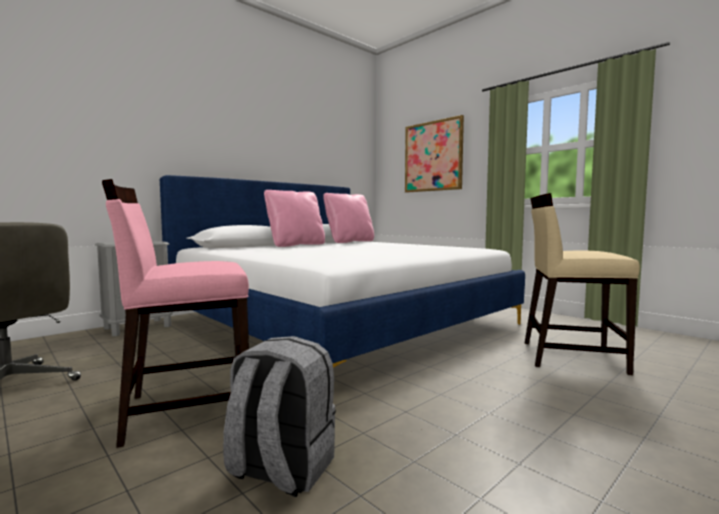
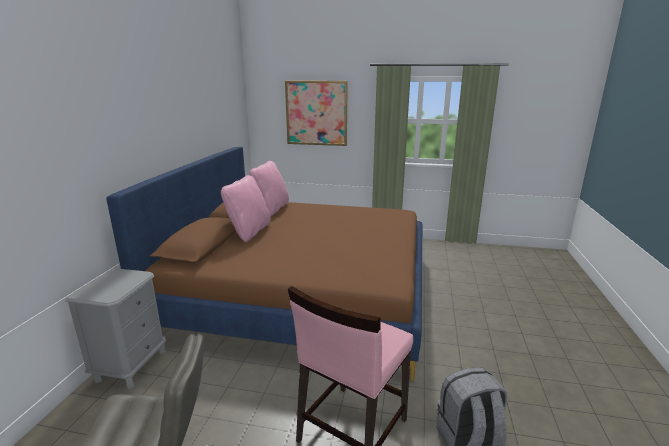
camera: 35 degrees left, 15 degrees up
(338, 321) = (303, 291): white bed -> brown bed
(570, 356) = (474, 284): beige chair -> none

